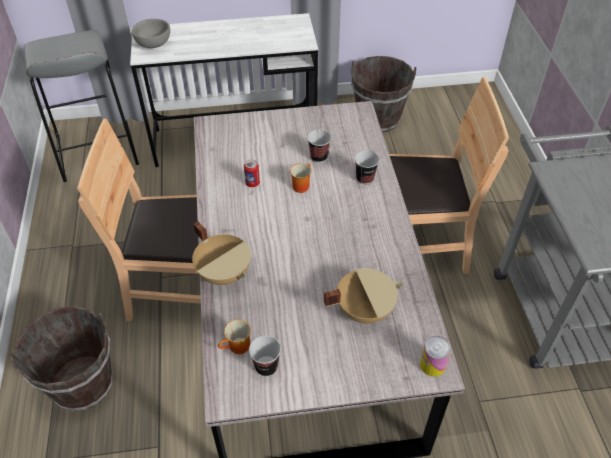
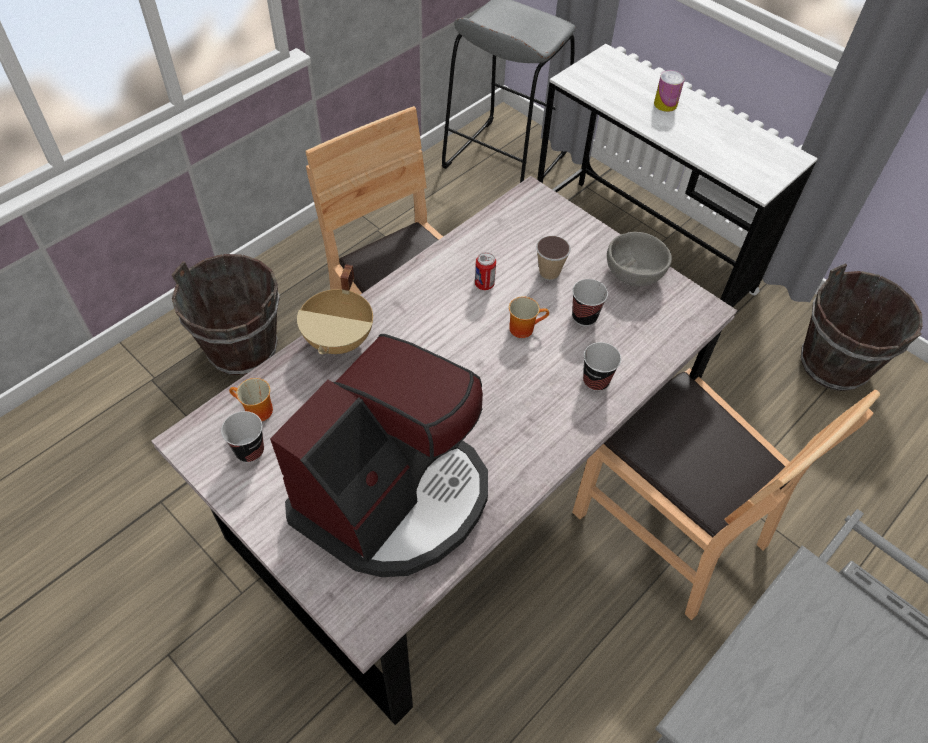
camera: 50 degrees right, 5 degrees up
(153, 44) = (598, 75): grey bowl -> grey bowl (633, 274)
(274, 152) = (549, 273): none -> cup
(363, 309) = (394, 496): beige cooking pot -> coffee machine
(432, 365) = (369, 614): can -> can (665, 104)

